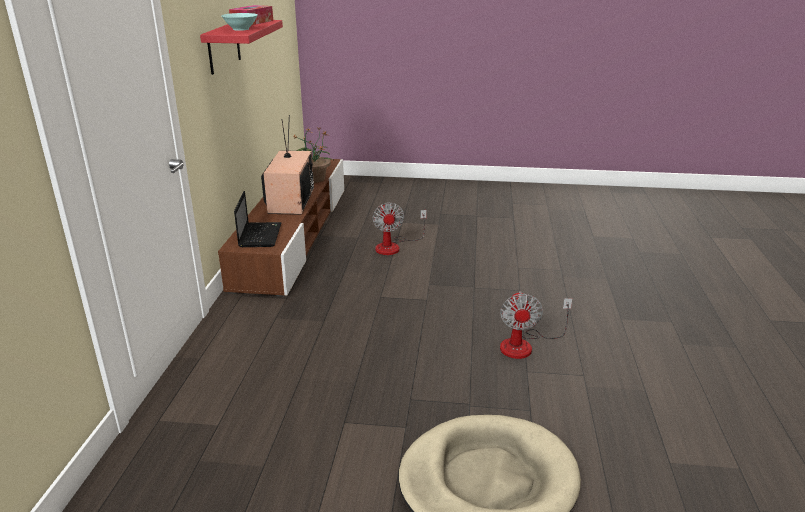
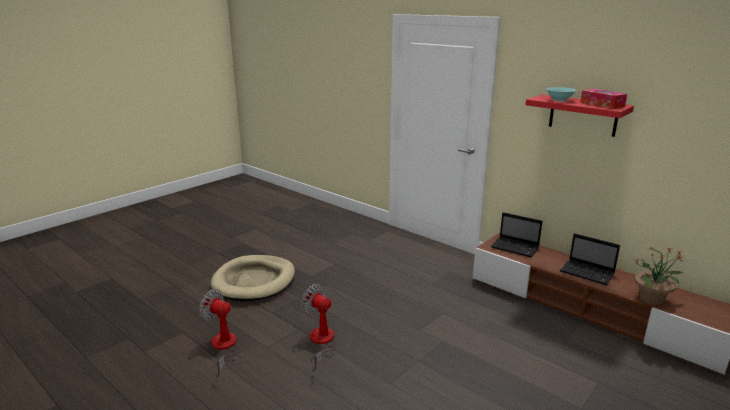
camera: 125 degrees right, 5 degrees down
(290, 200) = (588, 273): television -> laptop
(394, 246) = (533, 352): fan -> fan (223, 347)

